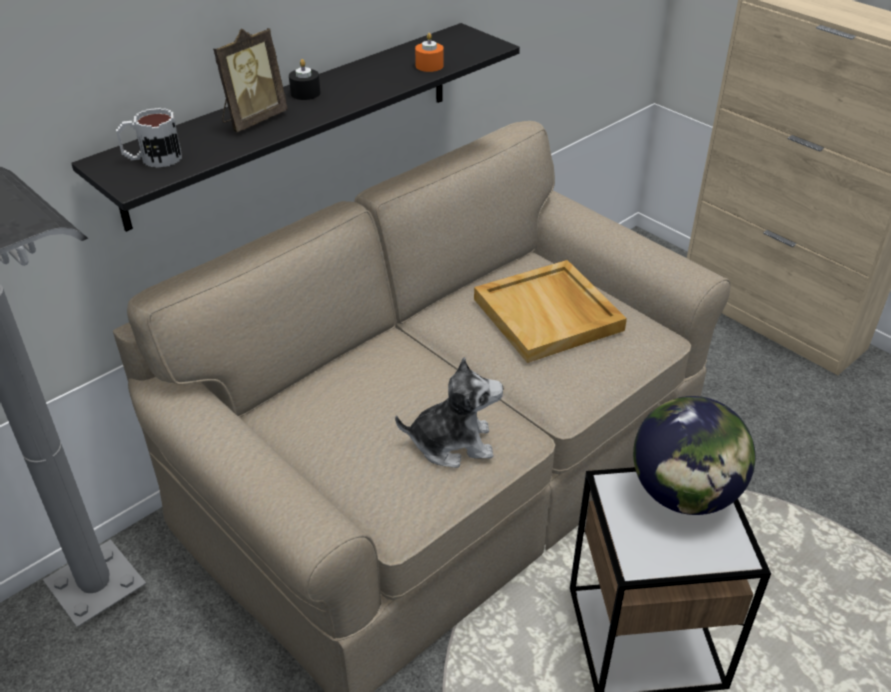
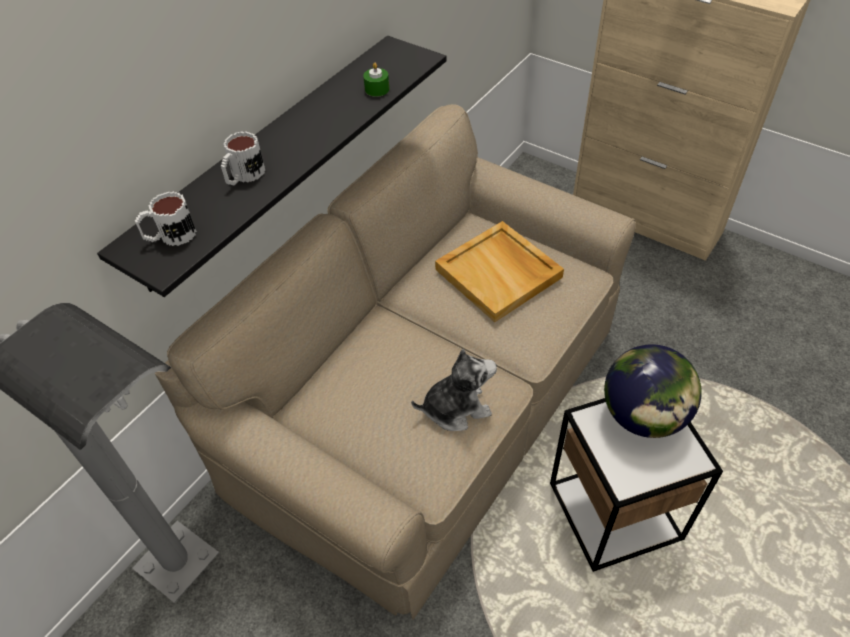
camera: 10 degrees left, 10 degrees up
(252, 119) = (243, 176): picture frame -> mug
(305, 93) = (280, 138): black candle -> none
(429, 65) = (377, 89): orange candle -> green candle

